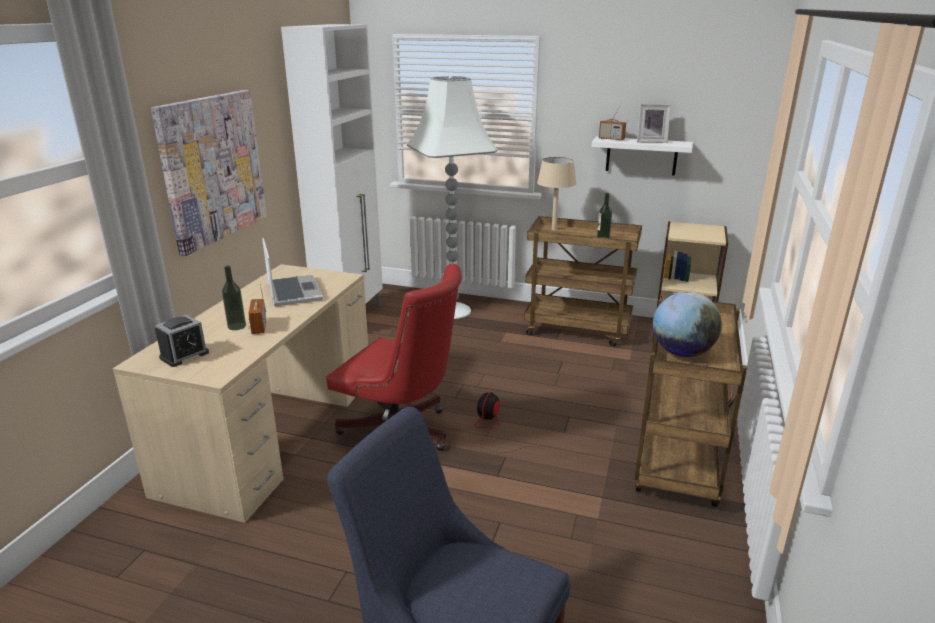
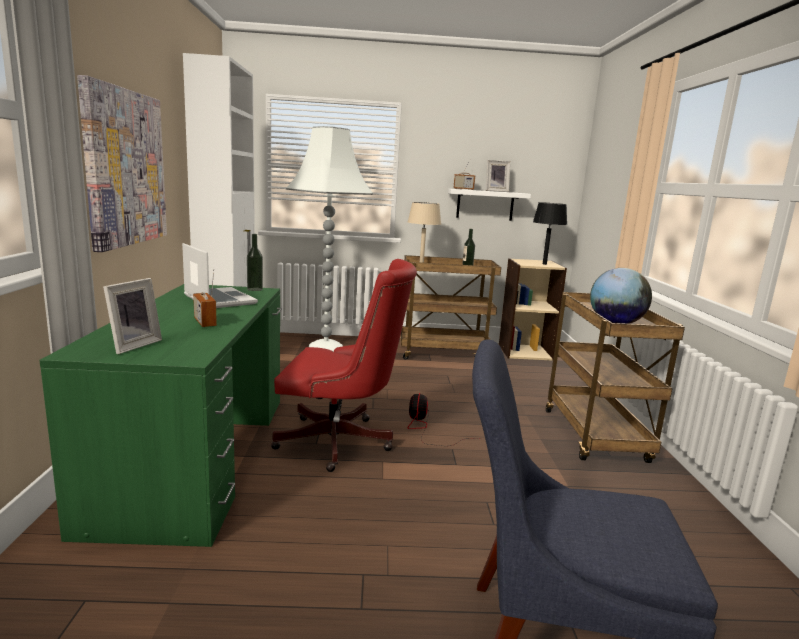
camera: 20 degrees left, 10 degrees down
(184, 355) = (132, 345): alarm clock -> picture frame
(237, 326) = (177, 323): bottle -> bottle (255, 289)
(275, 430) = (199, 454): beige desk -> green desk
(704, 234) = (544, 264): none -> black table lamp

